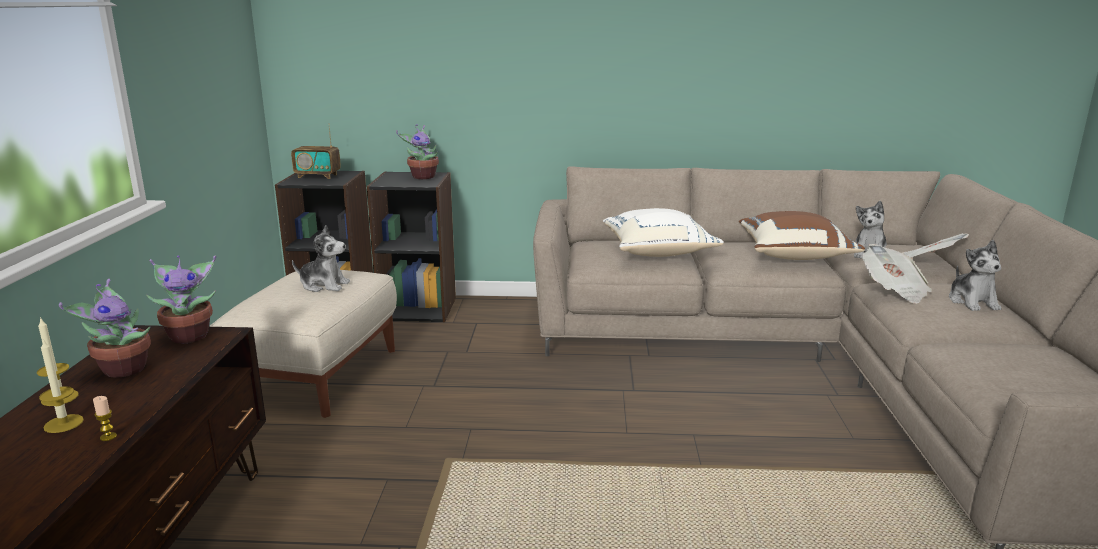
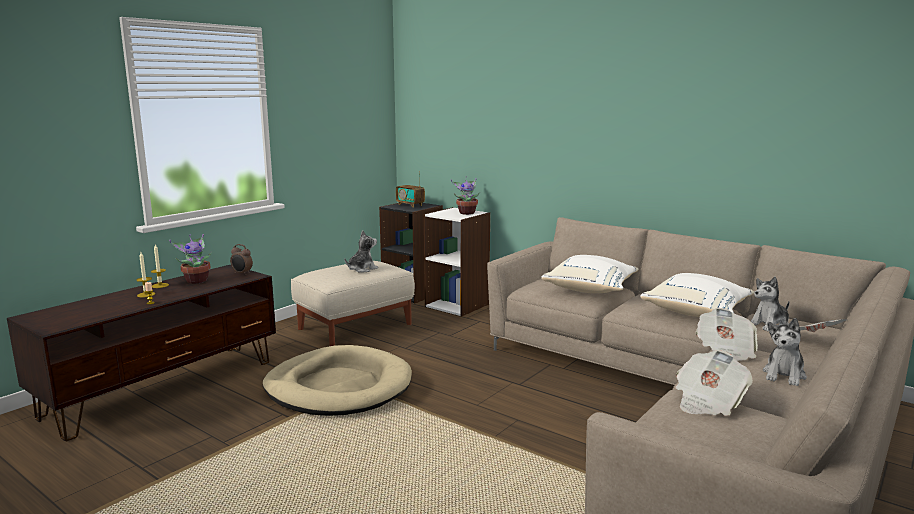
camera: 35 degrees right, 5 degrees down
(190, 335) = (242, 273): potted plant -> alarm clock
(324, 285) = (362, 269): plush toy -> plush toy turned 90 degrees counterclockwise
(418, 308) = (457, 305): black bookcase -> white bookcase
(423, 472) = (338, 387): none -> beige dog bed
(794, 255) = (697, 312): brown pillow -> white pillow
(982, 349) = (708, 402): none -> newspaper

